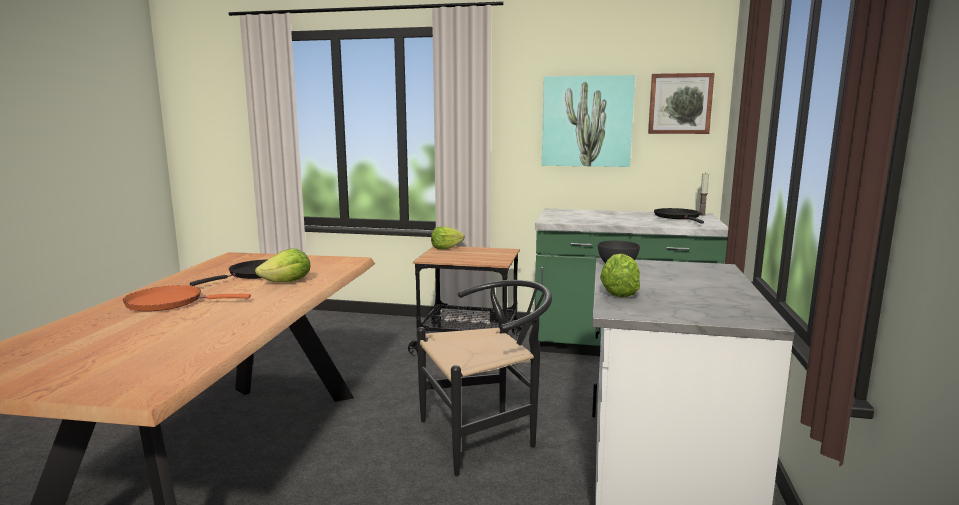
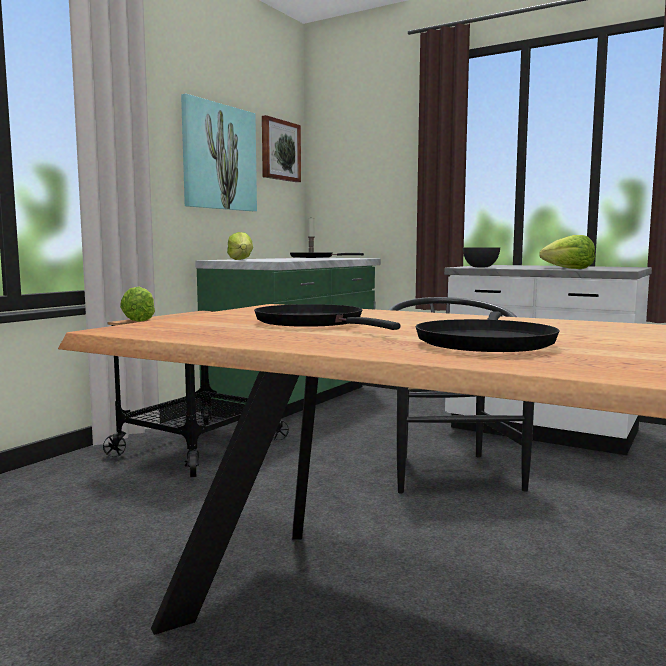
camera: 70 degrees left, 5 degrees down
(170, 302) = (484, 342): orange frying pan -> black frying pan
(287, 282) = (390, 317): lettuce -> lettuce (241, 259)

